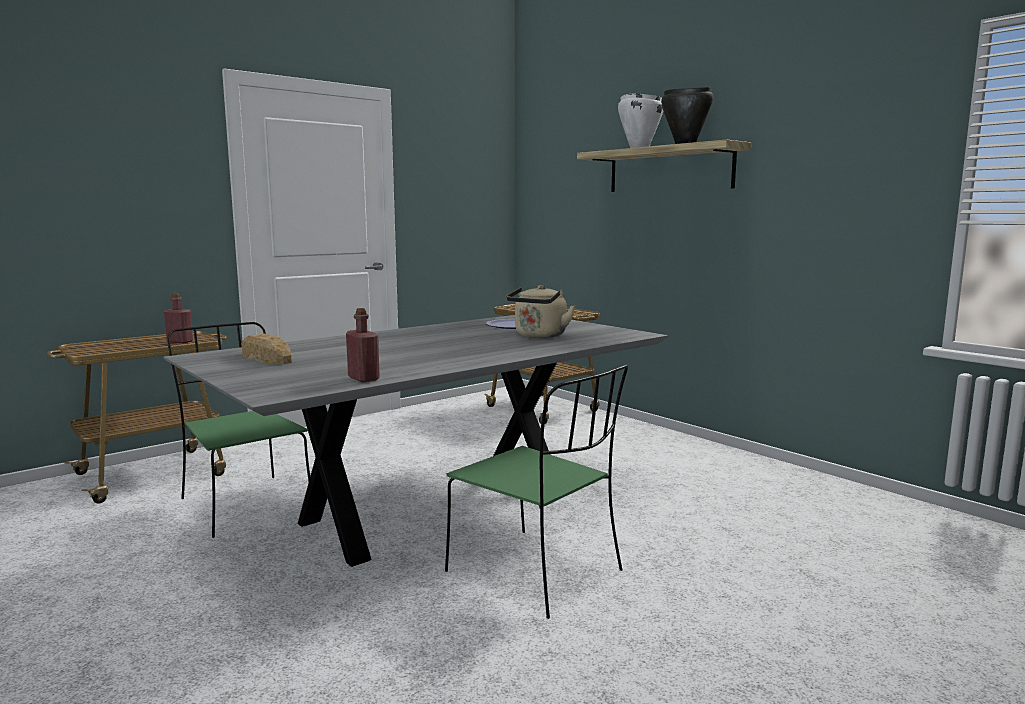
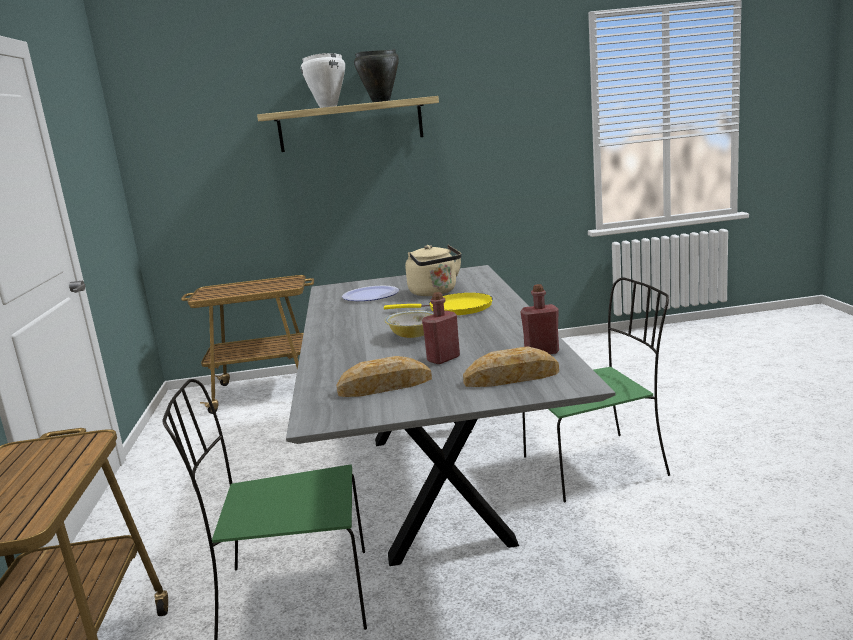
camera: 55 degrees left, 5 degrees up
(180, 342) = (63, 457): red bottle -> red bottle (443, 359)
(289, 379) = (511, 377): none -> bread
(399, 347) = (413, 335): none -> bowl
(489, 346) = (455, 309): none -> yellow frying pan

